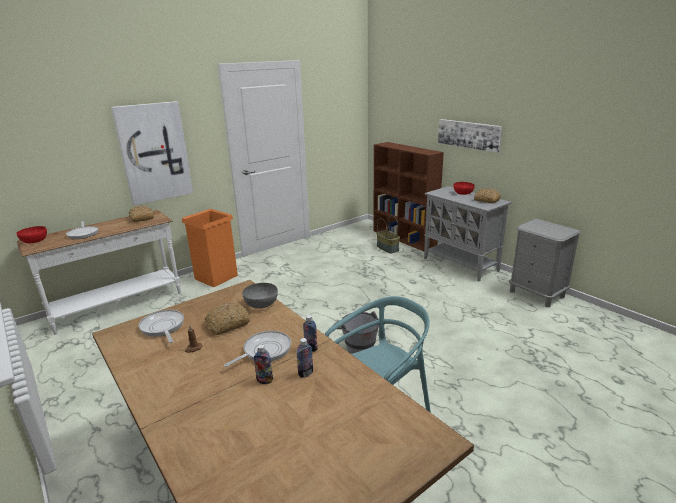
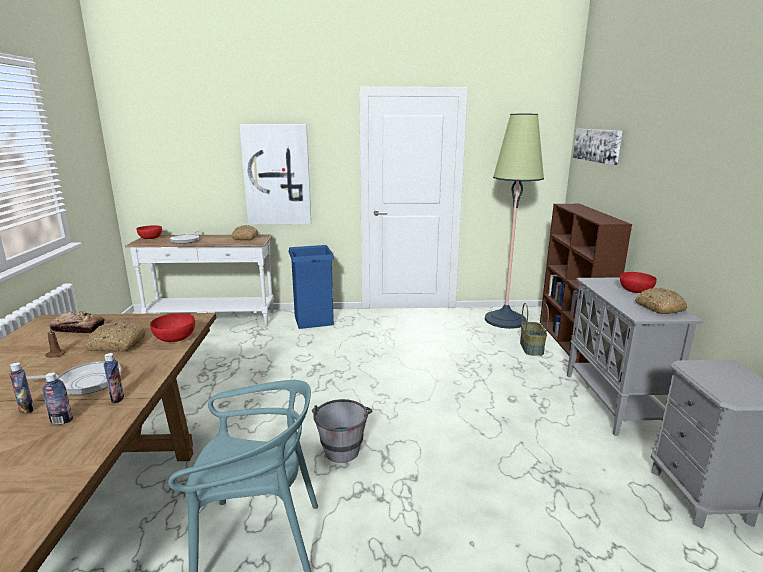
camera: 35 degrees right, 5 degrees down
(163, 327) = (78, 328): frying pan -> bread
(216, 277) = (314, 320): orange trash can -> blue trash can
(261, 304) = (174, 338): grey bowl -> red bowl
(352, 235) = (505, 320): none -> floor lamp
(468, 134) = (666, 200): picture -> picture (597, 145)

